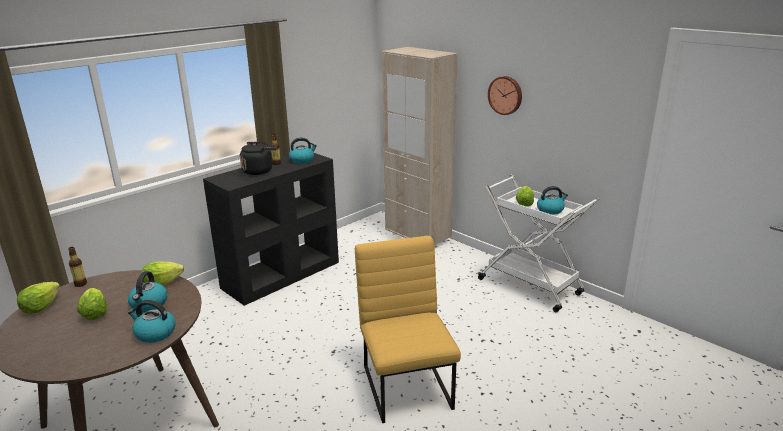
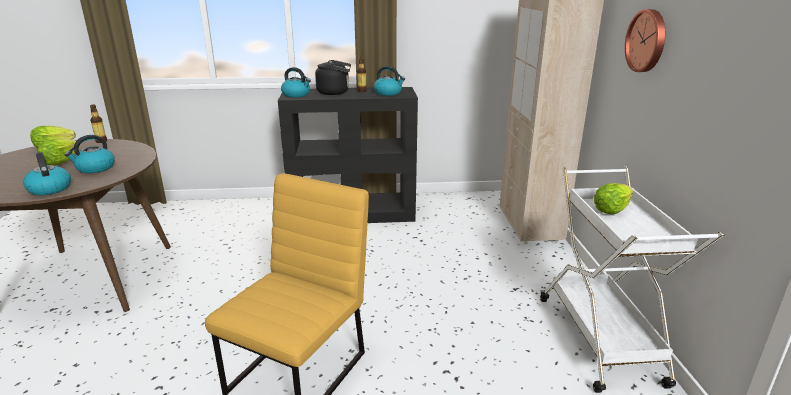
camera: 40 degrees right, 0 degrees up
(162, 283) = (134, 158): lettuce -> none
(550, 210) = (639, 230): kettle -> kettle (296, 95)

